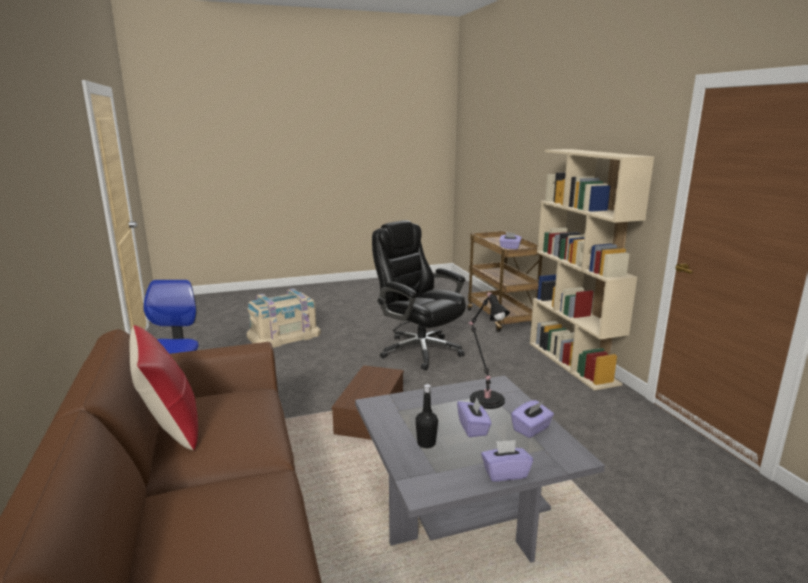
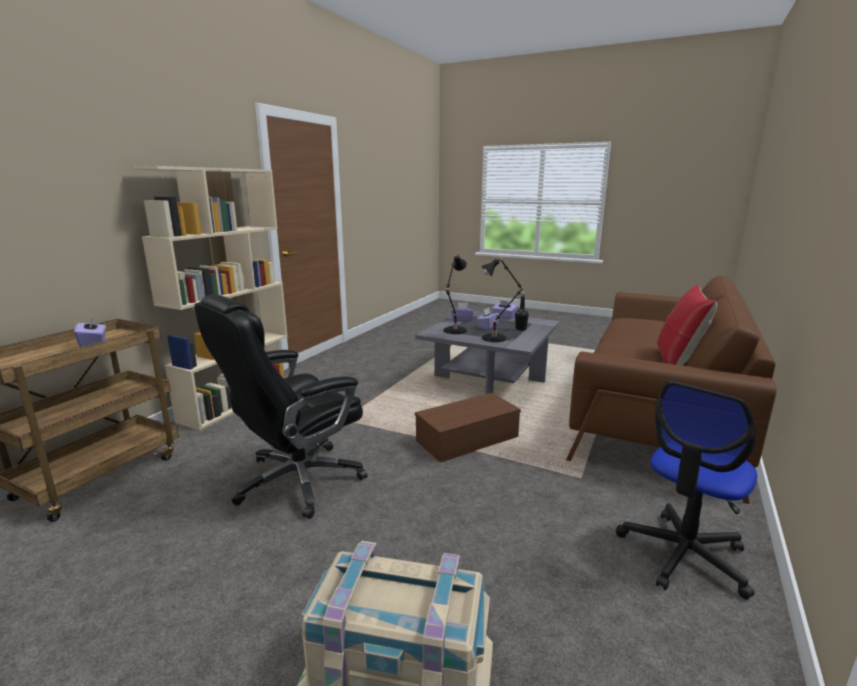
camera: 135 degrees left, 0 degrees up
(419, 350) = (296, 481): black office chair -> black office chair turned 45 degrees clockwise
(422, 407) = (496, 338): none -> black table lamp

